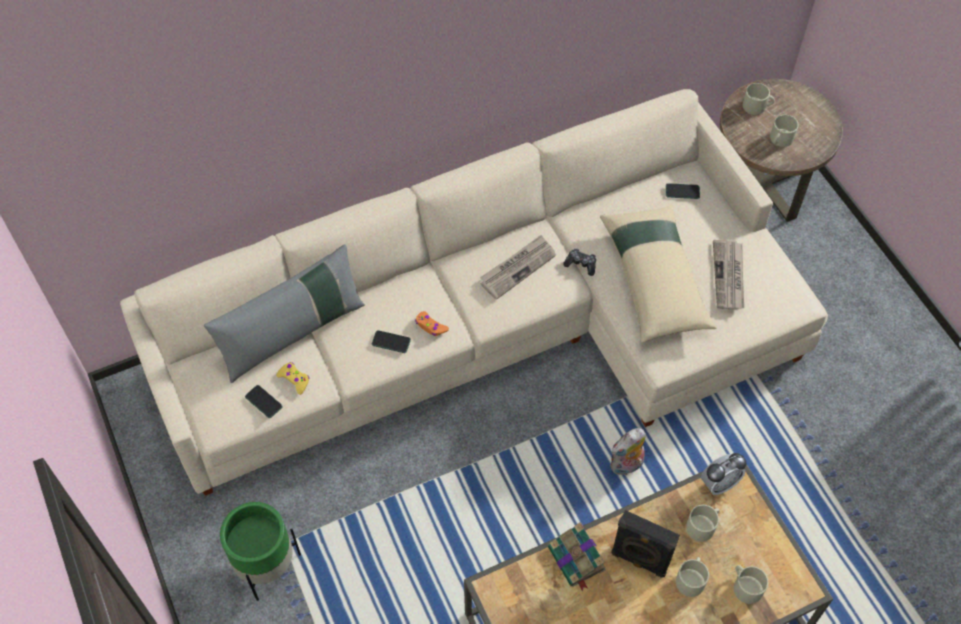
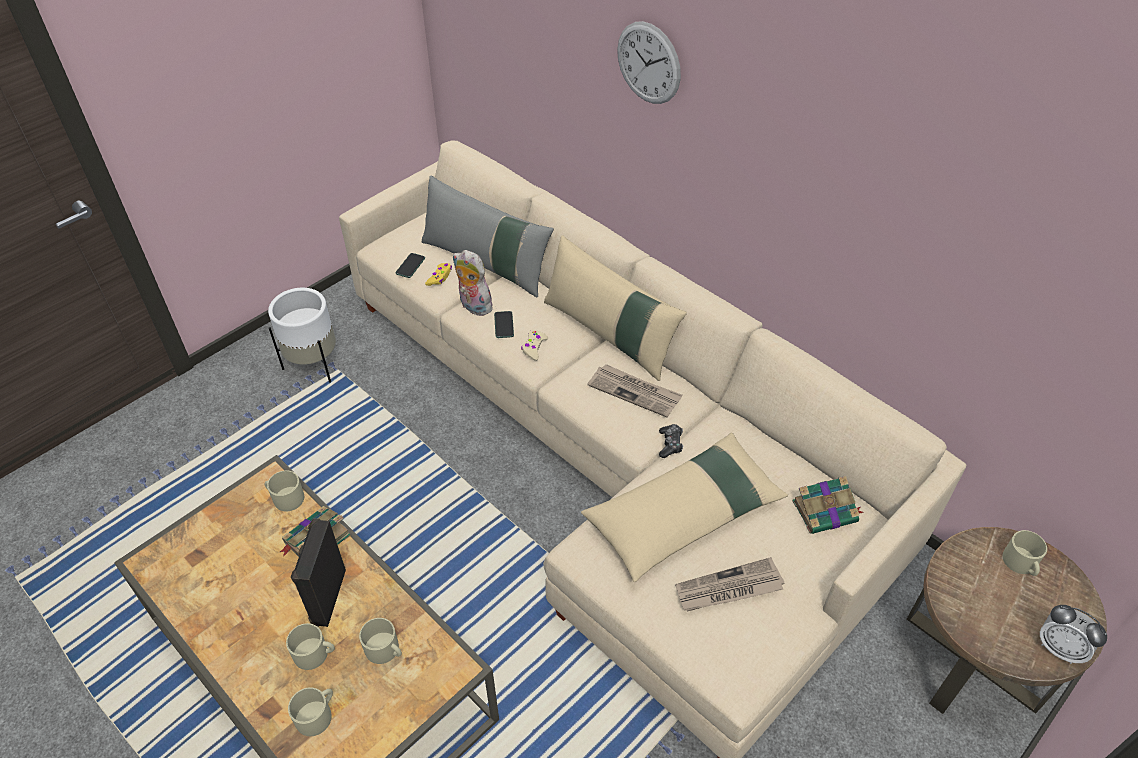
camera: 70 degrees right, 10 degrees down
(266, 566) = (314, 365): green planter -> white planter
(344, 58) = (648, 63): none -> wall clock
(431, 326) = (534, 347): orange game controller -> beige game controller
(439, 264) = (609, 334): none -> beige pillow
(626, 466) = (502, 609): plush toy -> plush toy (473, 306)
(682, 191) = (826, 511): phone -> book
(719, 484) = (444, 654): alarm clock -> alarm clock (1059, 648)
(780, 139) = (985, 602): beige mug -> beige mug (285, 497)

